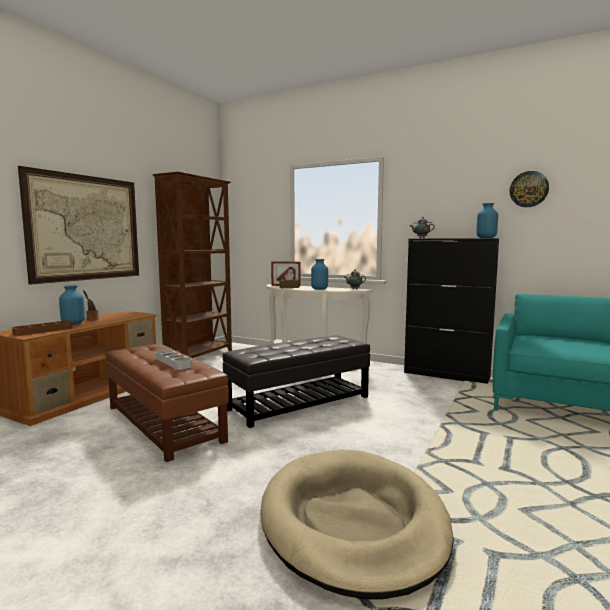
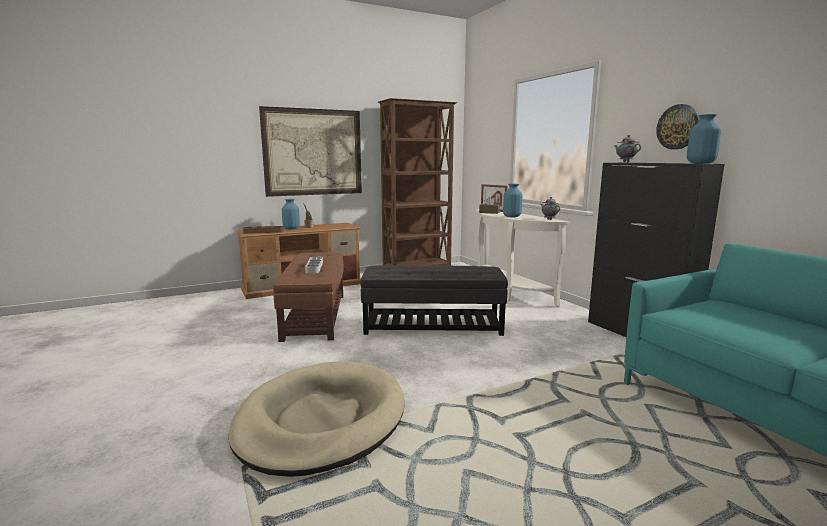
camera: 35 degrees right, 5 degrees up
(529, 189) = (775, 90): wall clock -> wall clock (678, 127)

